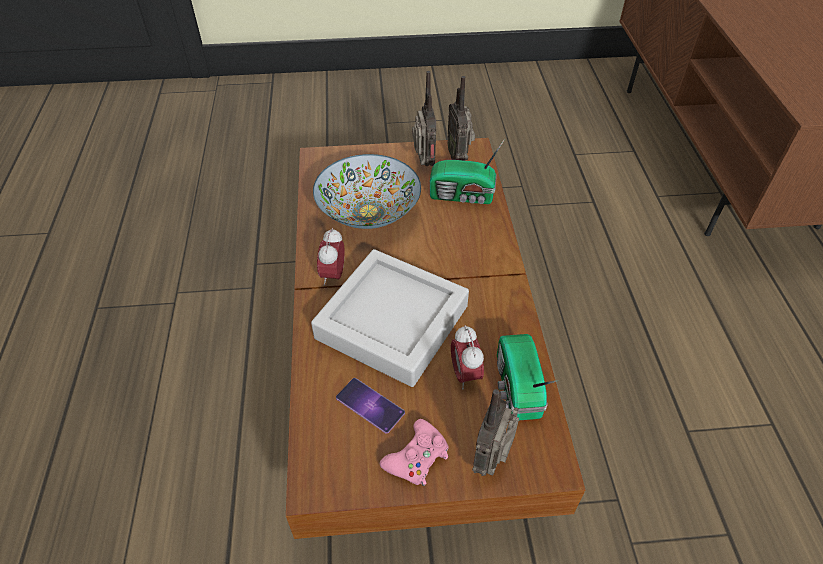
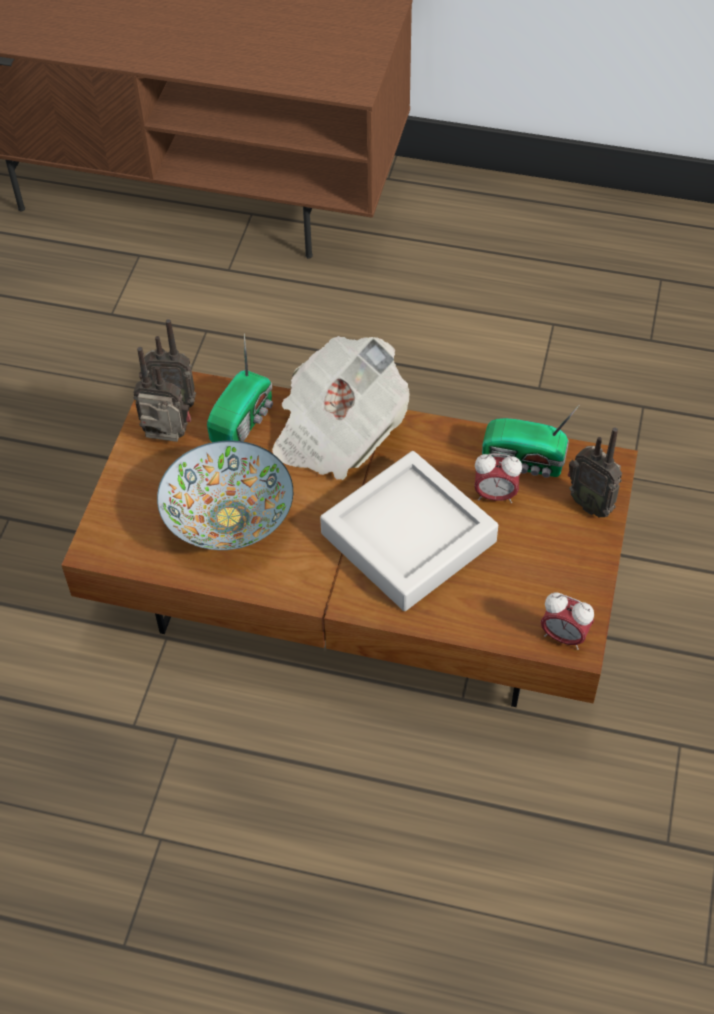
camera: 70 degrees left, 5 degrees up
(333, 275) = (318, 575): alarm clock -> alarm clock (563, 636)
(370, 405) = (504, 581): phone -> none
(417, 458) = (573, 558): pink game controller -> none
(480, 249) = (337, 432): none -> newspaper

